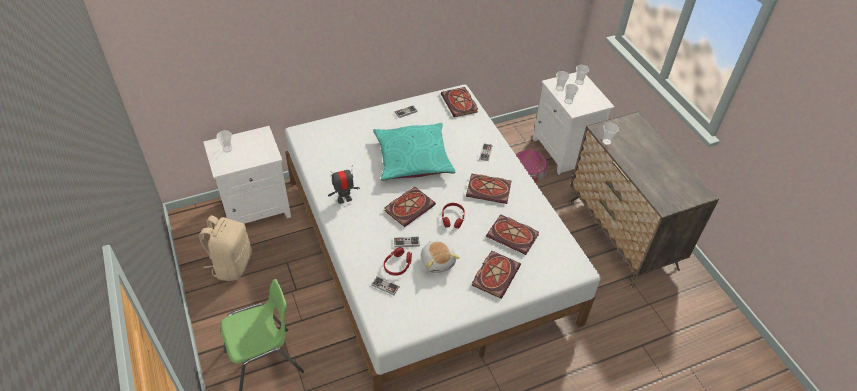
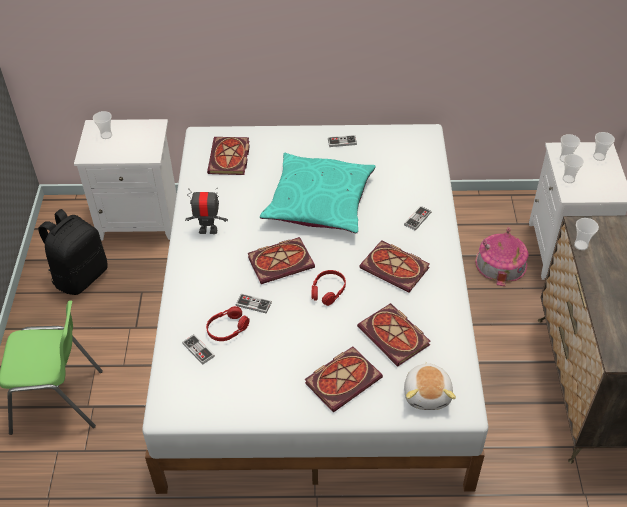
camera: 25 degrees right, 0 degrees up
(232, 264) = (80, 276): beige backpack -> black backpack
(438, 261) = (279, 339): plush toy -> plush toy (428, 394)
(460, 104) = (418, 148): book -> book (230, 158)

